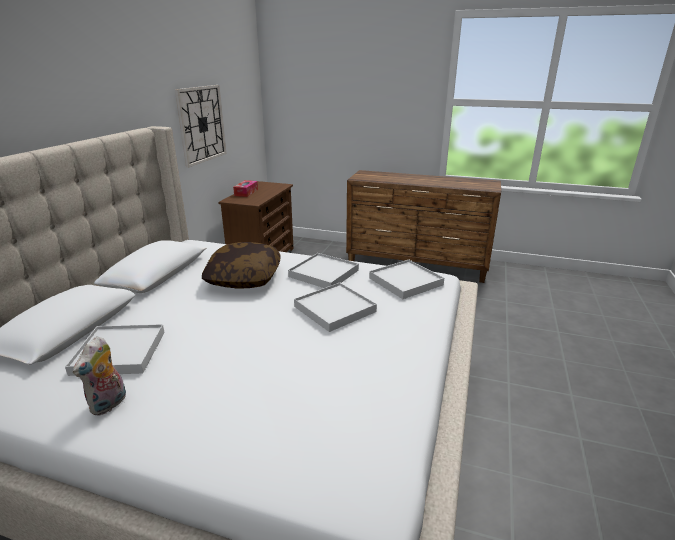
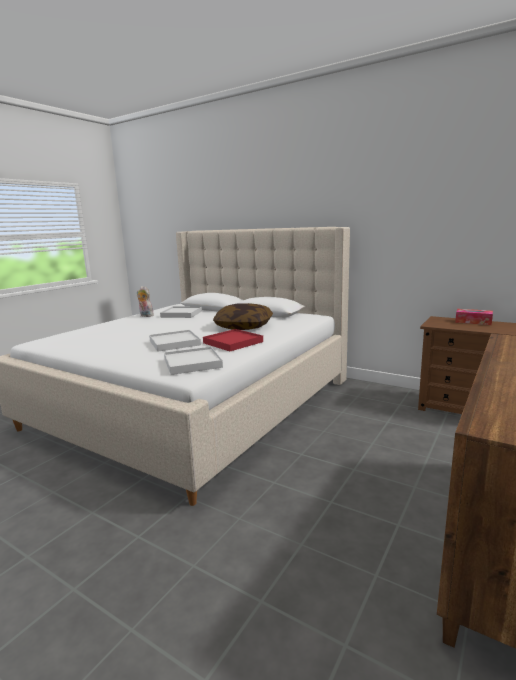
camera: 105 degrees right, 10 degrees down
(201, 124) = (432, 234): wall clock -> none
(324, 273) = (233, 342): white tray -> red tray

